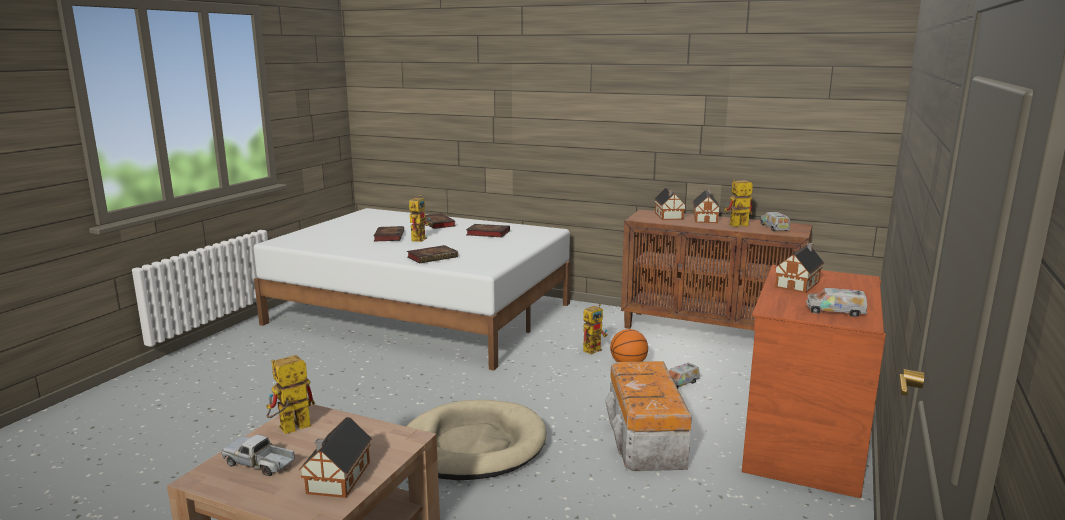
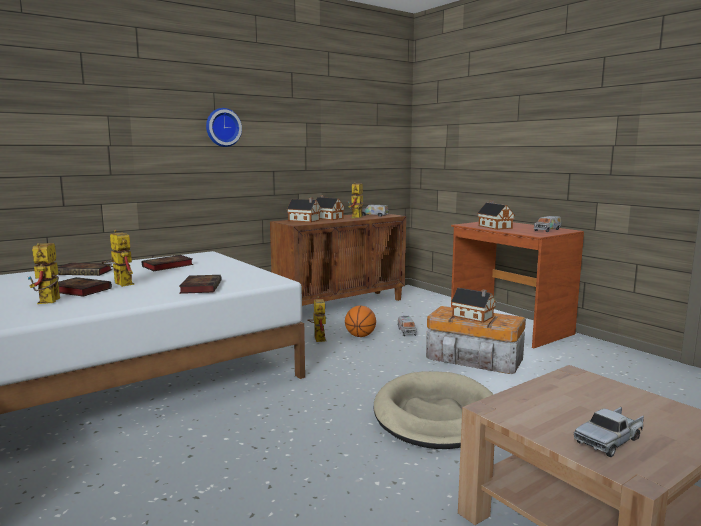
camera: 60 degrees left, 5 degrees down
(289, 430) = (534, 418): toy robot -> toy robot (49, 302)
(336, 479) = (648, 409): toy house -> toy house (474, 317)
(596, 101) = (222, 127): none -> wall clock

